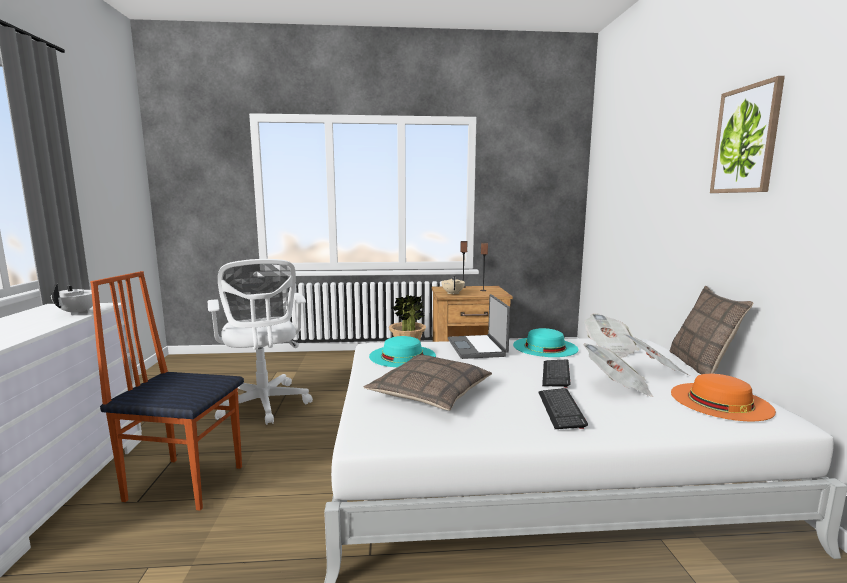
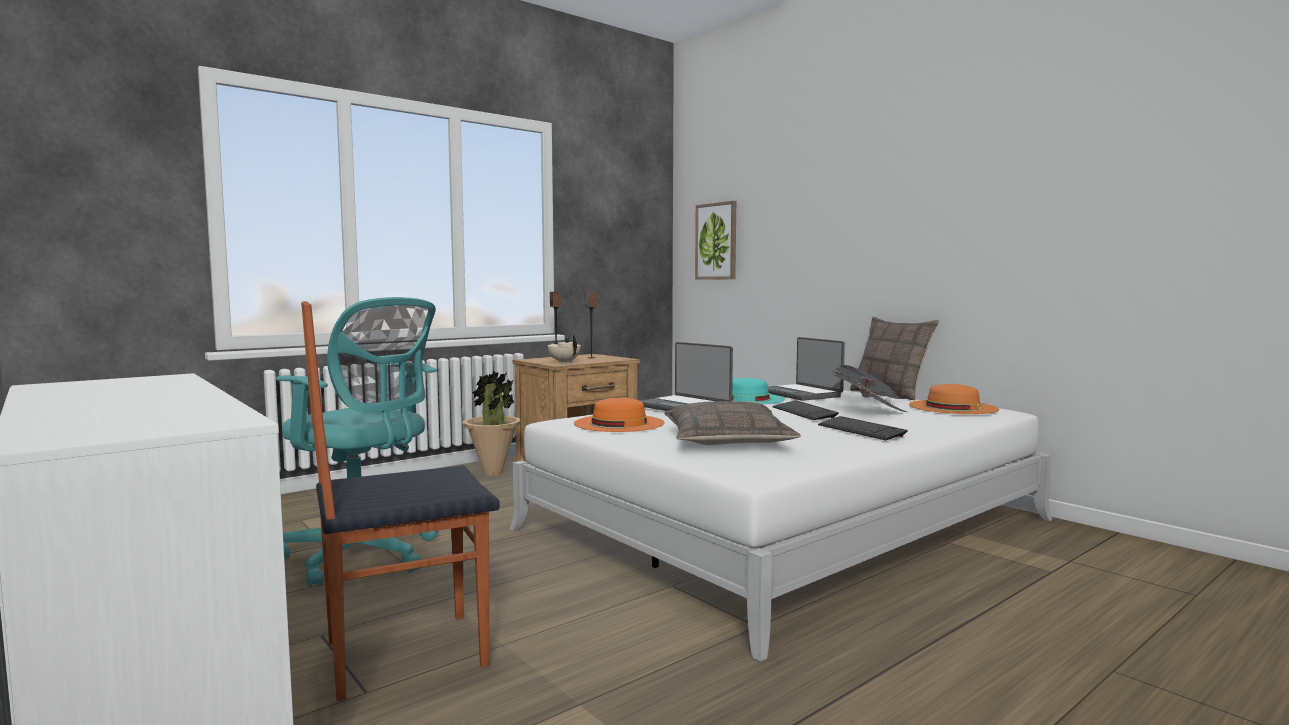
camera: 35 degrees left, 5 degrees down
(79, 312) = (168, 383): white teapot -> none
(264, 406) = (363, 557): white office chair -> turquoise office chair
(402, 356) = (619, 423): turquoise hat -> orange hat
(610, 349) = (801, 394): newspaper -> laptop
(746, 140) = (905, 171): picture -> picture (716, 241)

